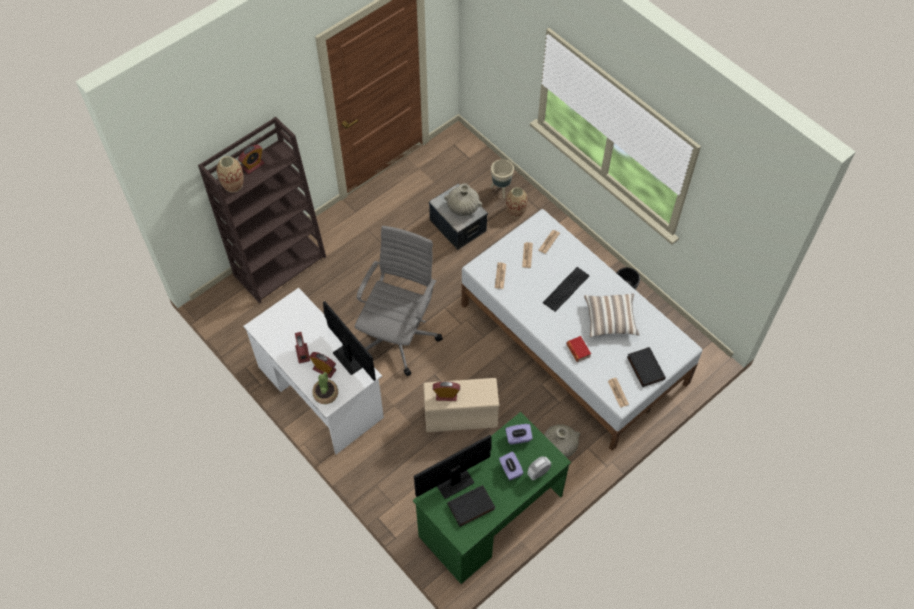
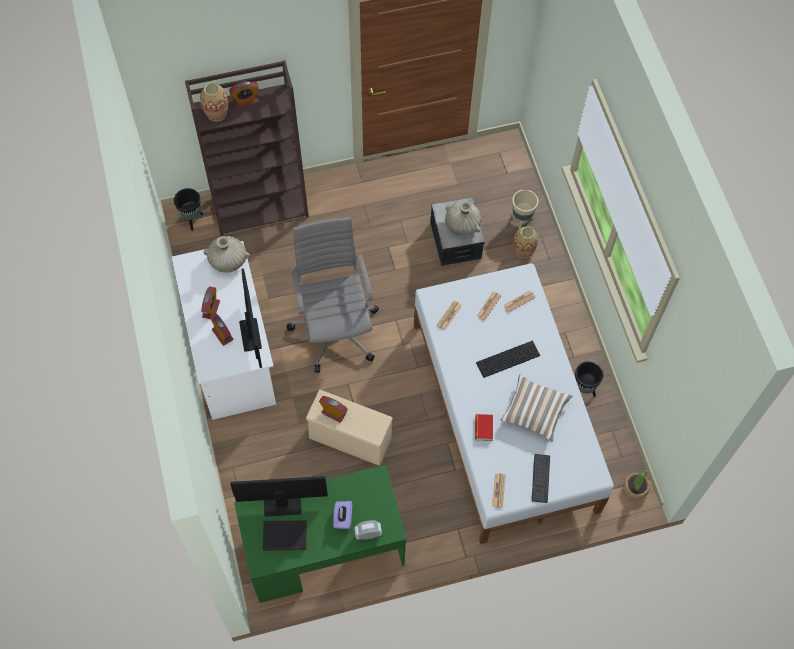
camera: 25 degrees right, 5 degrees up
(226, 300) = (192, 219): none -> black planter
(325, 394) = (210, 359): potted plant -> potted plant (635, 488)
(399, 335) = (335, 328): grey office chair -> grey office chair turned 60 degrees counterclockwise
(518, 438) = (368, 490): purple tissue box -> none
(559, 446) = (430, 514): beige vase -> beige vase (228, 261)
(644, 368) = (540, 478): black book -> keyboard

